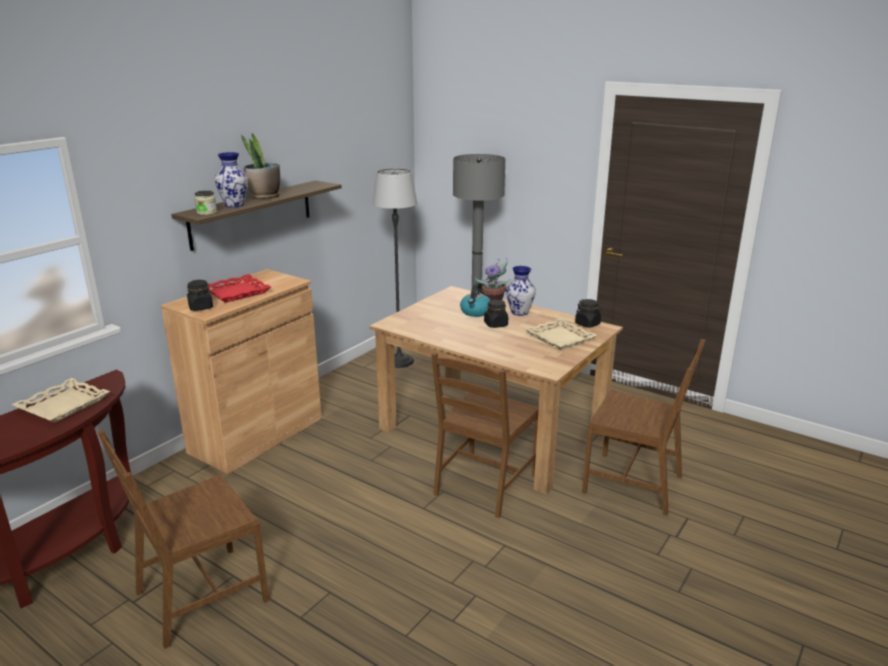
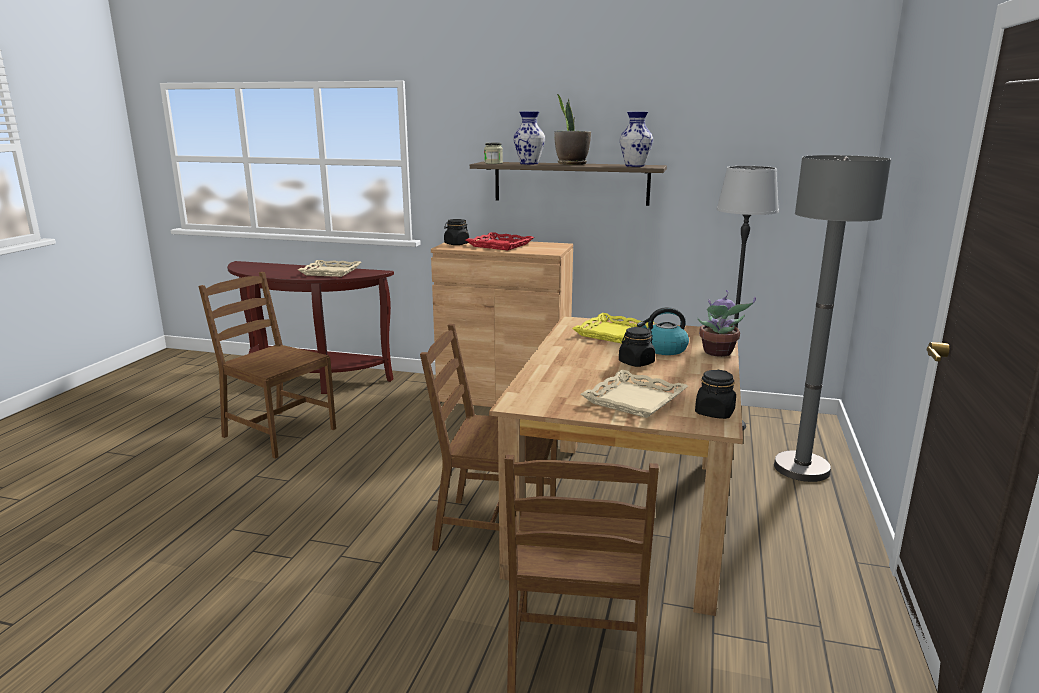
camera: 70 degrees right, 5 degrees down
(429, 318) = (613, 333): none -> yellow tray
(519, 312) = (697, 370): vase -> vase (634, 166)

